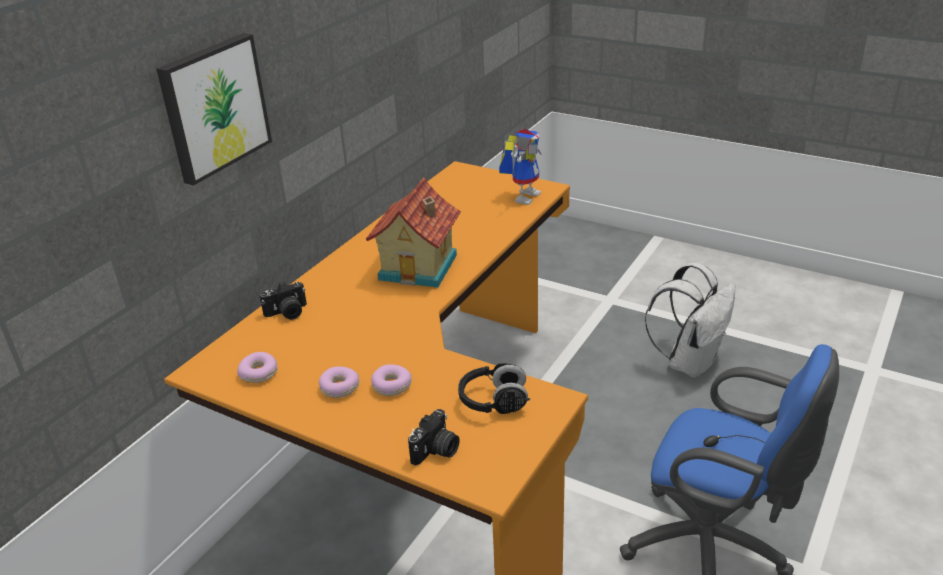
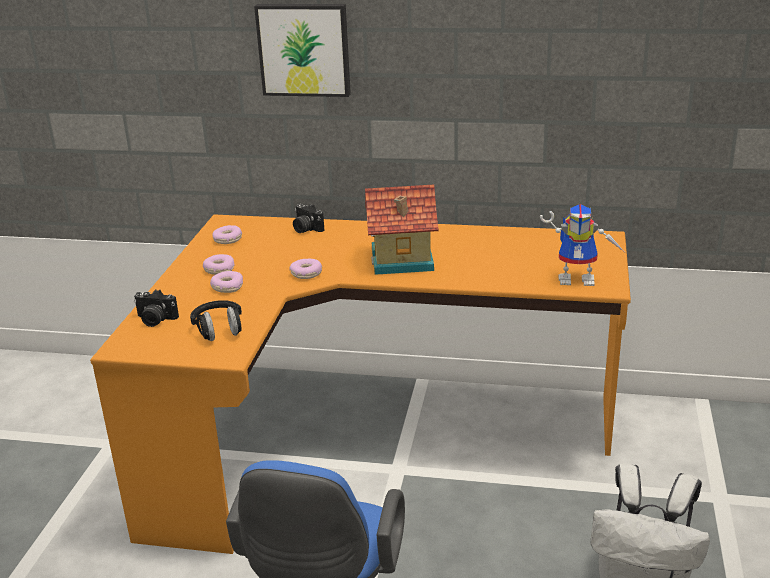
camera: 70 degrees right, 5 degrees down
(403, 327) = (306, 274): none -> donut

